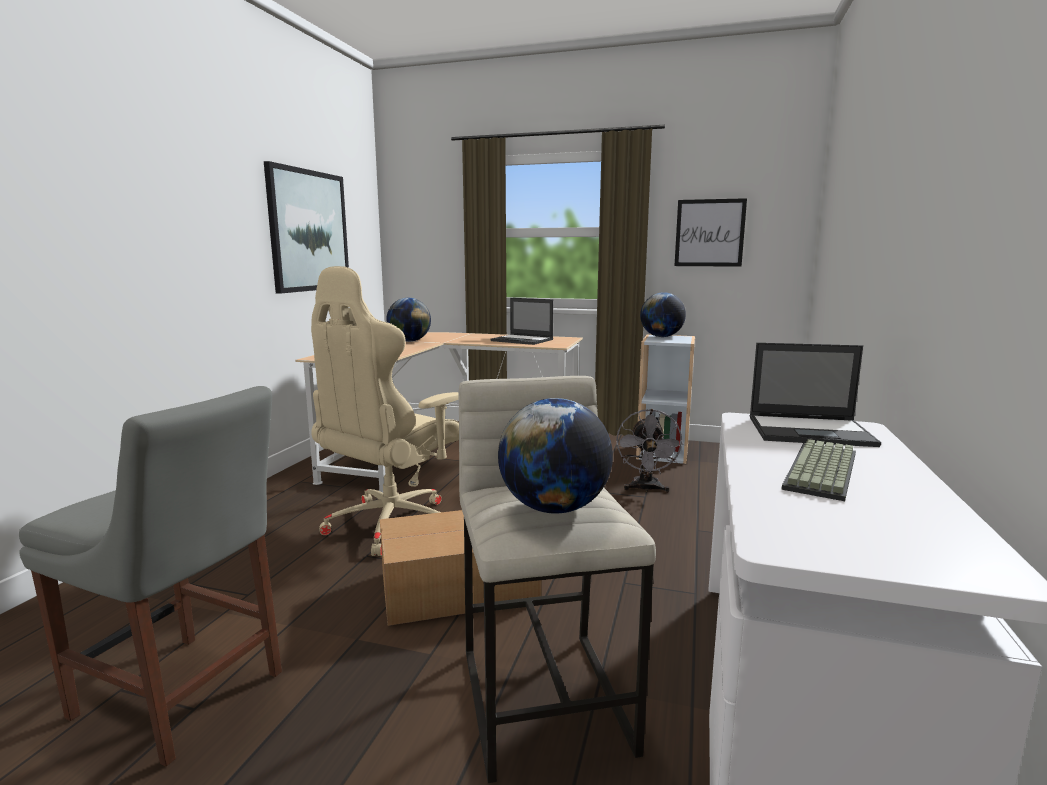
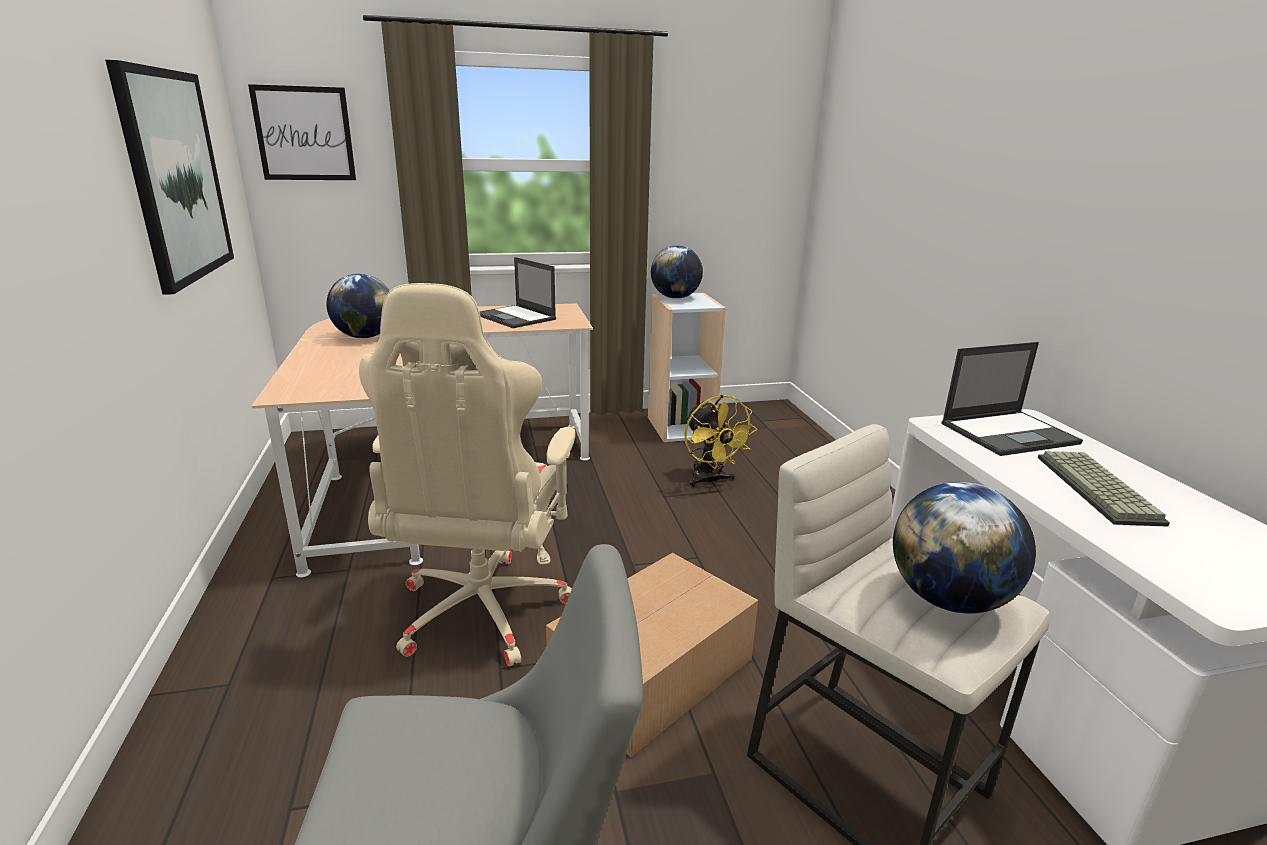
camera: 30 degrees left, 10 degrees up
(523, 340) = (516, 317): laptop -> laptop turned 45 degrees clockwise
(646, 489) = (710, 481): grey fan -> yellow fan
(709, 233) = (711, 170): picture -> picture (304, 134)

